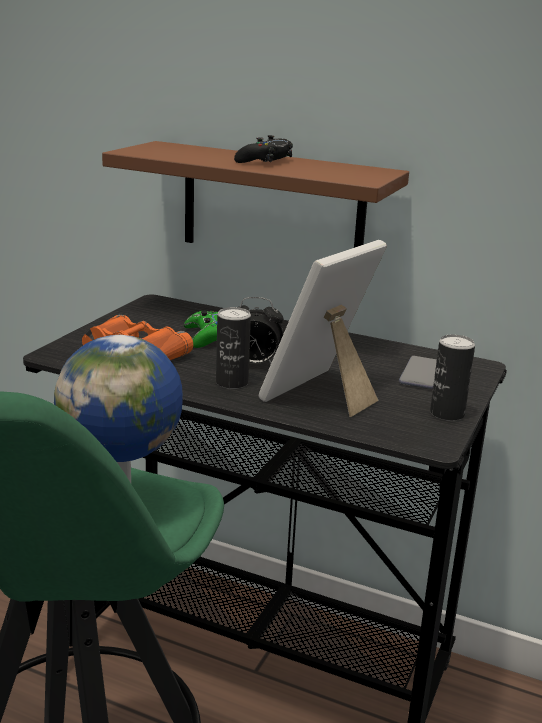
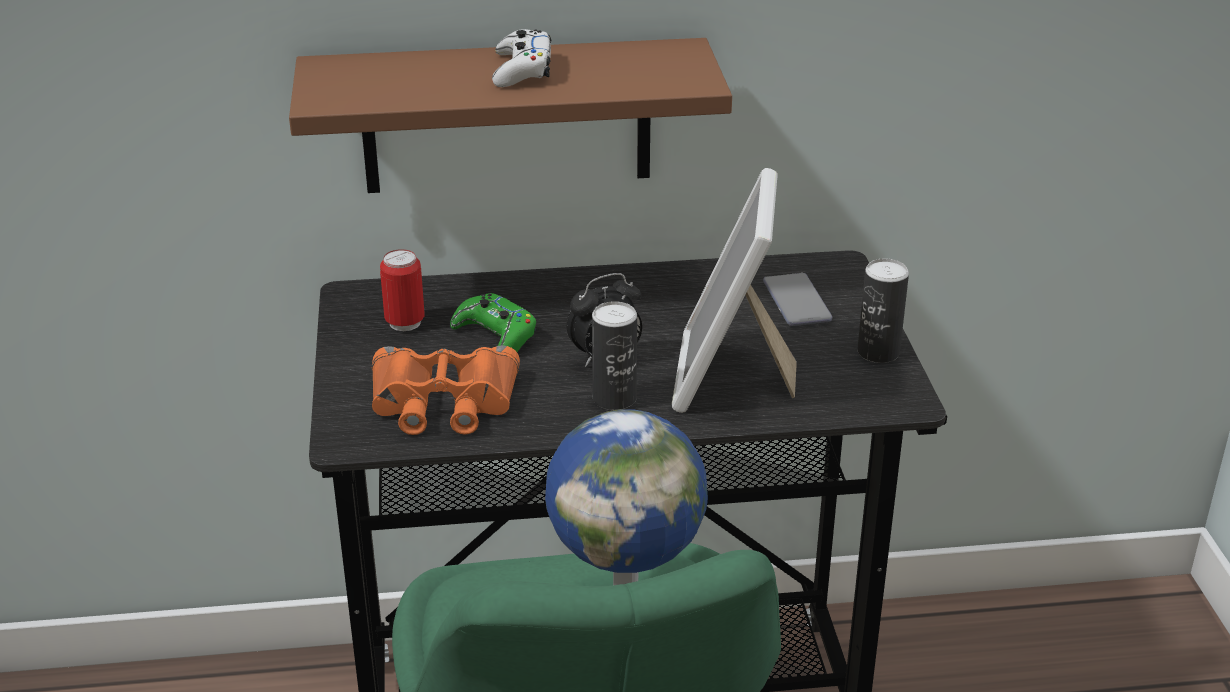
camera: 30 degrees left, 10 degrees up
(164, 319) = (405, 323): none -> can
(264, 161) = (522, 70): black game controller -> white game controller

